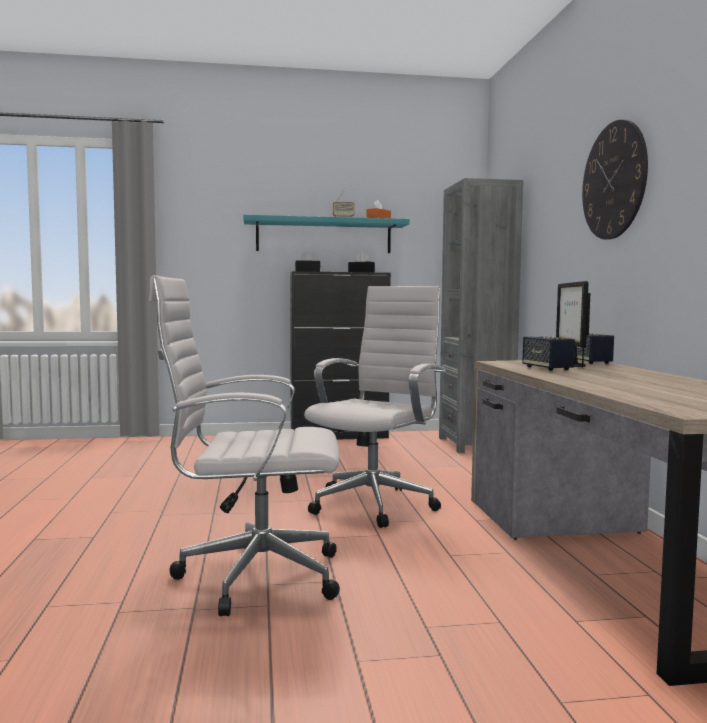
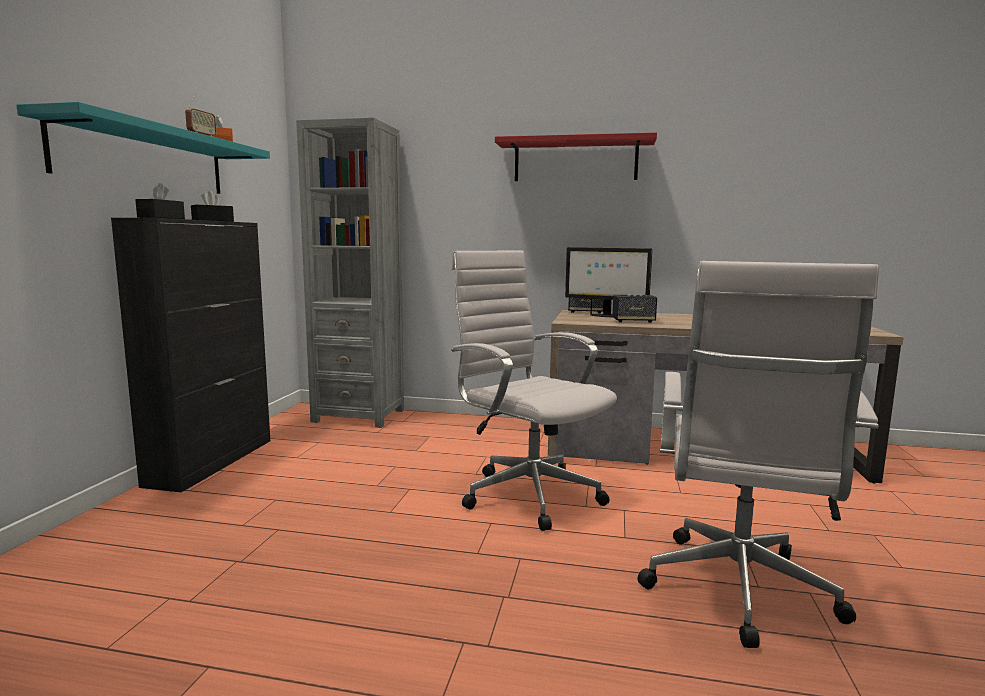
camera: 70 degrees left, 5 degrees up
(614, 181) = (575, 160): wall clock -> red shelf

